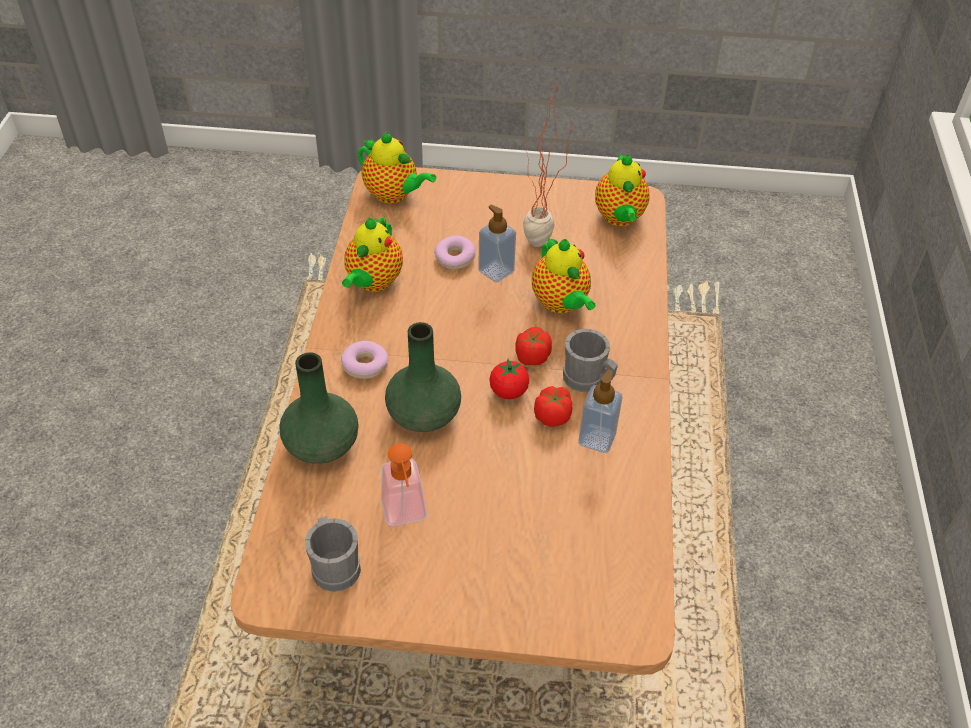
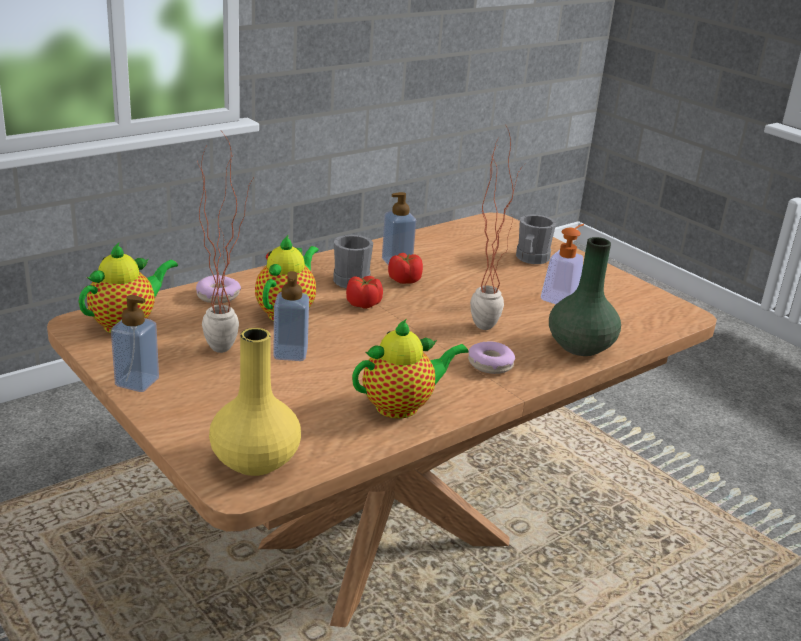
camera: 135 degrees left, 20 degrees down
(334, 565) = (632, 303): grey mug -> grey mug (531, 259)
(393, 195) = (256, 461): teapot -> yellow vase
(423, 414) = (486, 322): green vase -> potted plant
(455, 258) = (303, 380): donut -> donut (218, 296)
(508, 391) = (411, 301): tomato -> none
(530, 191) = (137, 382): none -> soap dispenser

